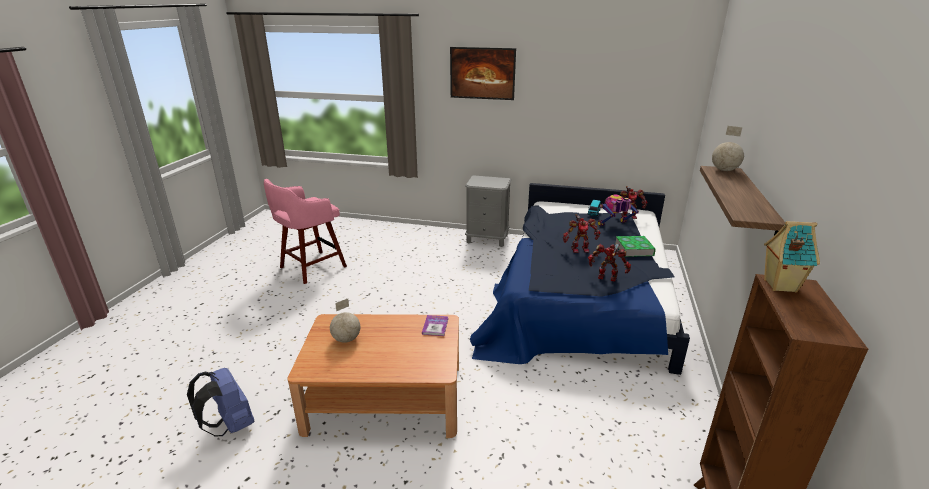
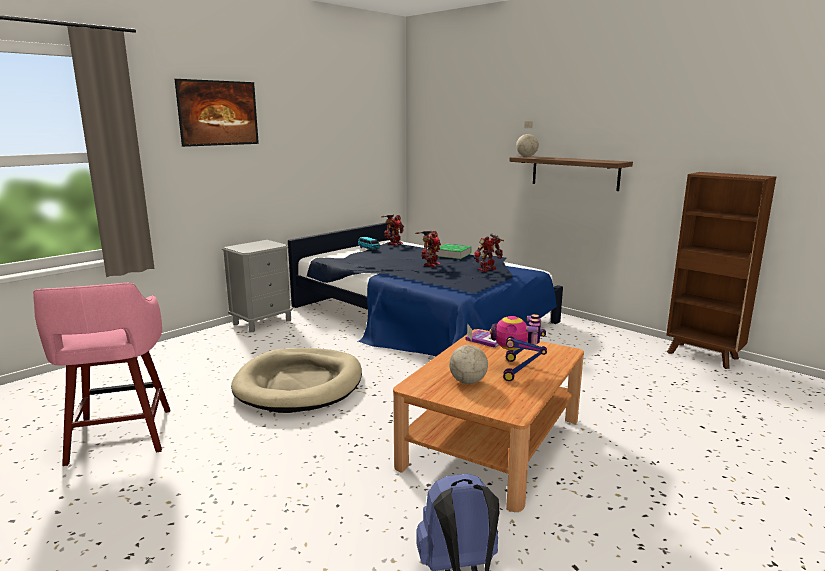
camera: 60 degrees left, 10 degrees down
(408, 290) = (299, 384): none -> beige dog bed
(614, 225) = (403, 250): toy robot -> toy robot (517, 370)
(779, 285) = (705, 174): toy house -> none

